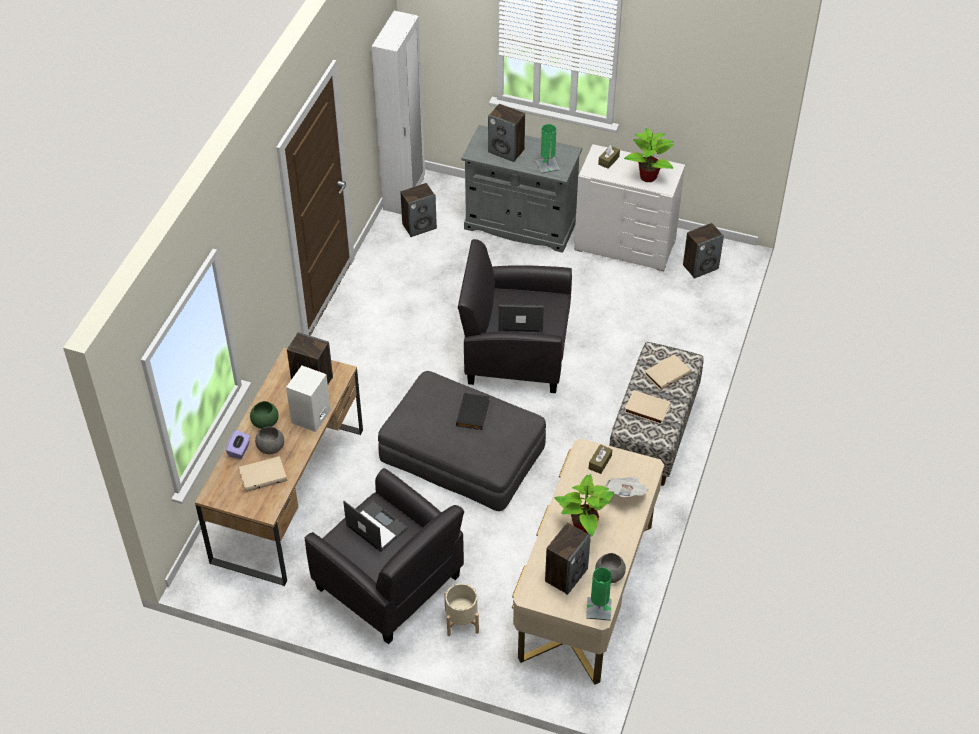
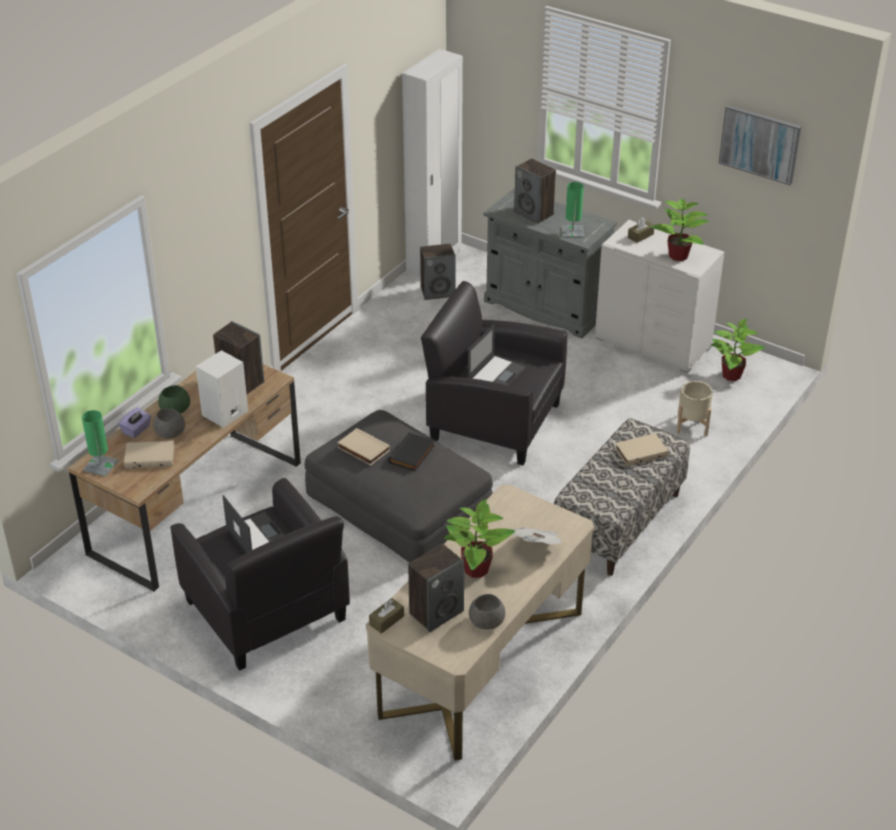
camera: 15 degrees right, 10 degrees down
(462, 621) = (330, 664): beige planter -> beige planter (692, 425)
(520, 319) = (496, 374): laptop -> laptop turned 105 degrees clockwise
(598, 609) = (459, 653): green table lamp -> green table lamp (101, 465)
(600, 462) = (520, 510): brown tissue box -> brown tissue box (386, 620)
(646, 409) = (604, 481): beige book -> beige book (362, 449)
(700, 267) = (731, 375): speaker -> potted plant
(711, 74) = (760, 144): none -> picture

